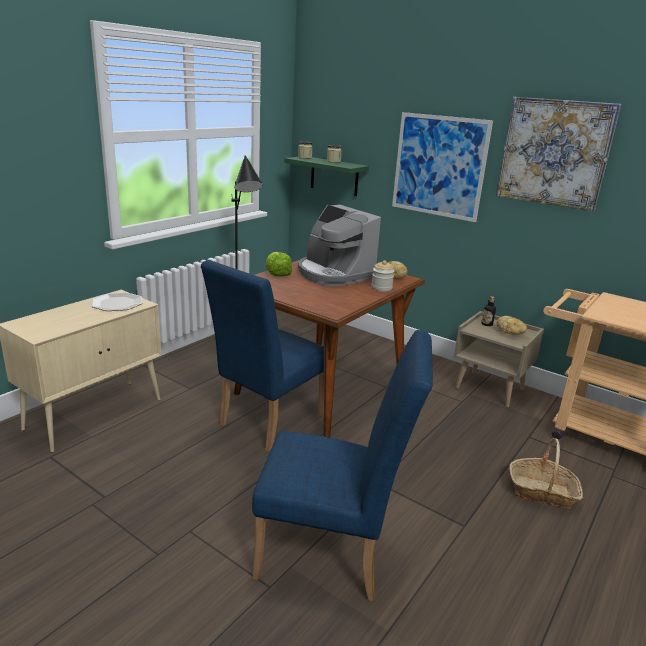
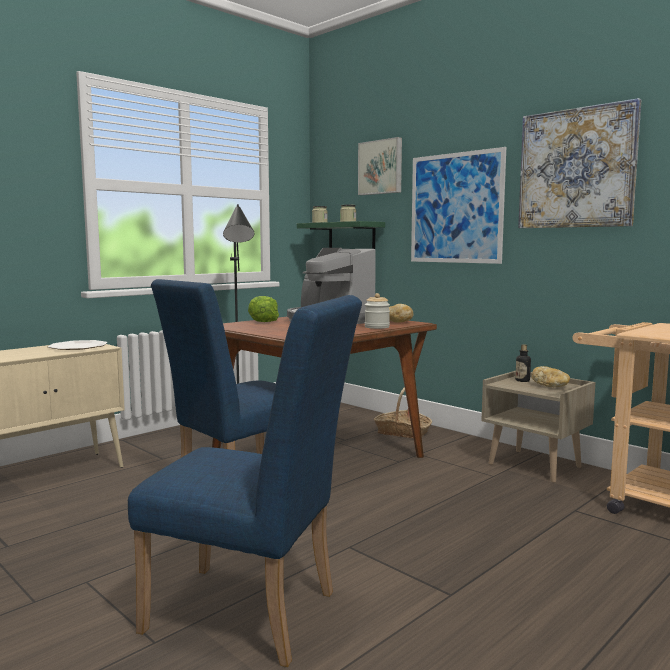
camera: 10 degrees right, 15 degrees down
(369, 114) = (381, 167): none -> picture
(542, 491) = (577, 564): basket -> basket (402, 432)

